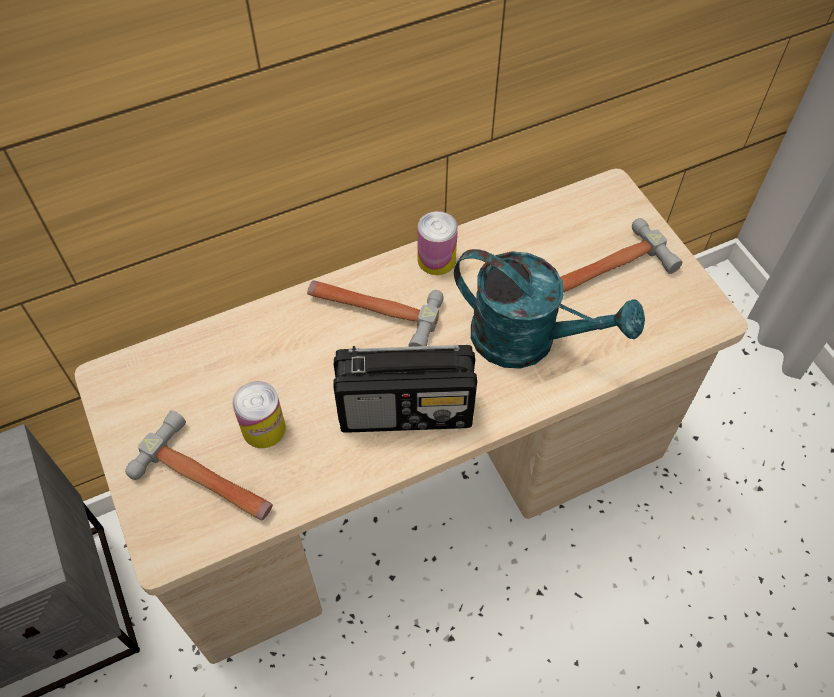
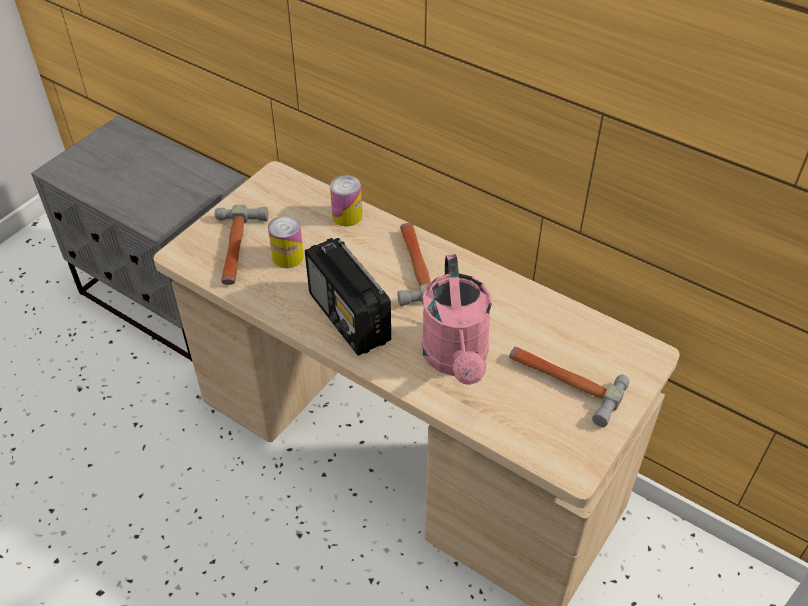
camera: 60 degrees right, 10 degrees down
(436, 259) = (487, 280): can -> can (347, 216)
(528, 340) = (457, 360): turquoise watering can -> pink watering can

